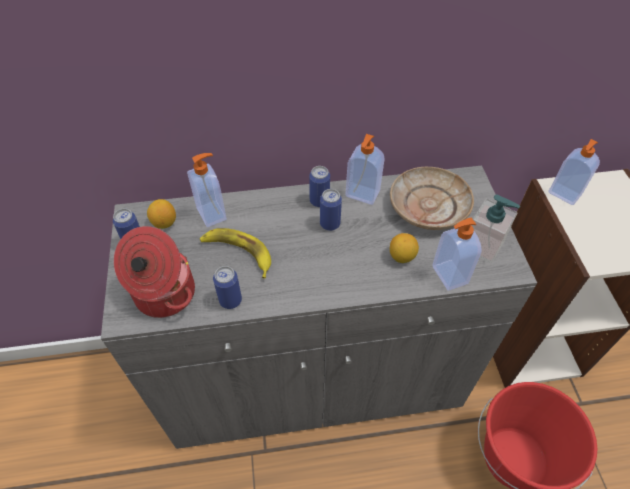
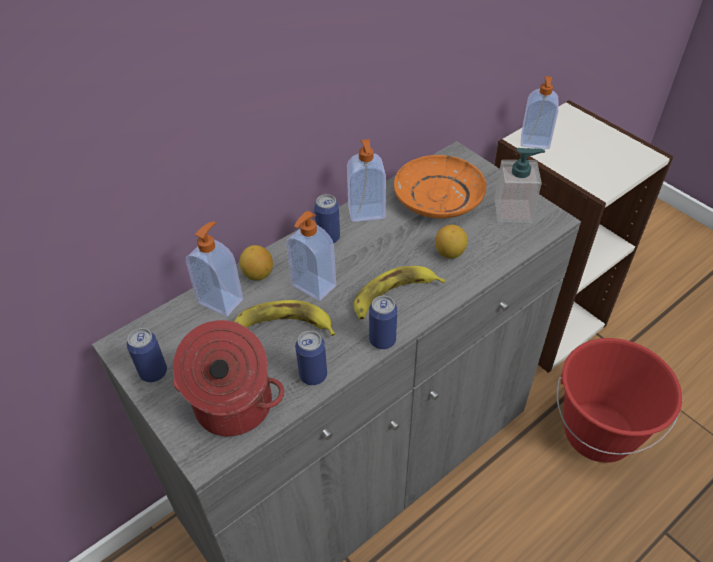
camera: 30 degrees left, 5 degrees down
(164, 223) = (172, 335): lemon -> lemon (258, 274)
(330, 224) = (356, 254): can -> can (382, 340)
(332, 270) = (394, 296): none -> banana
(428, 206) = (438, 197): beige plate -> orange plate
(448, 275) = (504, 250): soap dispenser -> soap dispenser (312, 287)

